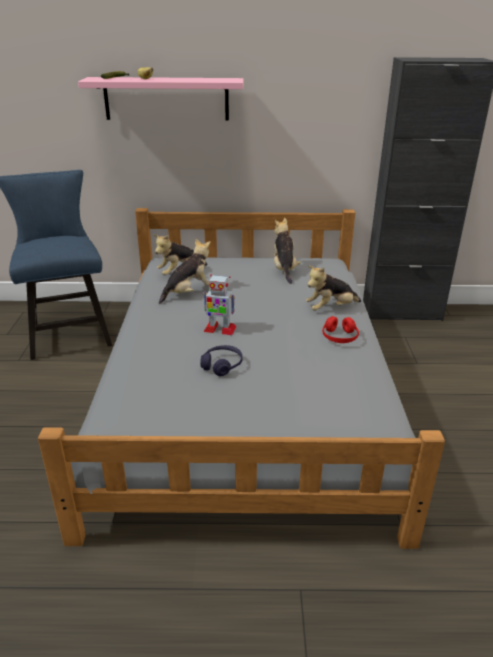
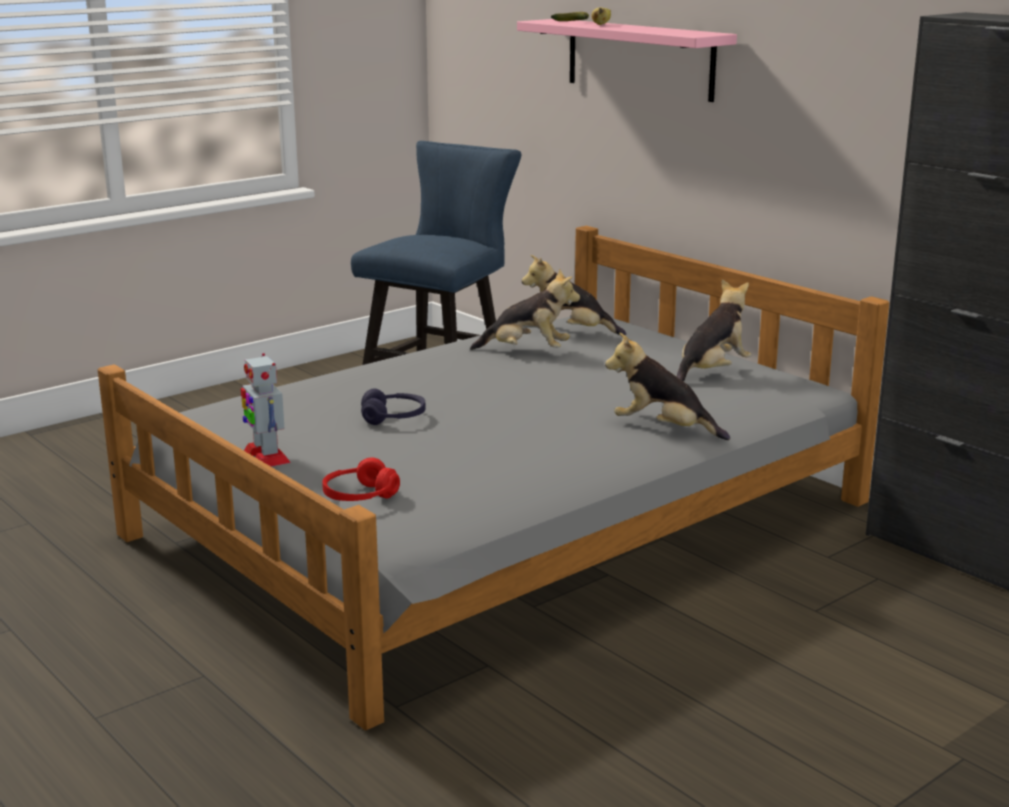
camera: 50 degrees right, 10 degrees down
(219, 329) = (472, 391): toy robot -> toy robot (266, 456)
(339, 337) = (585, 452): red headphones -> red headphones (360, 496)

